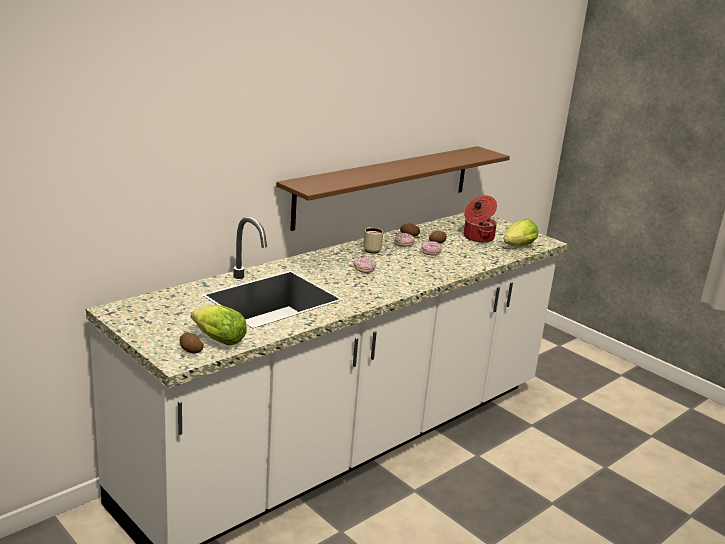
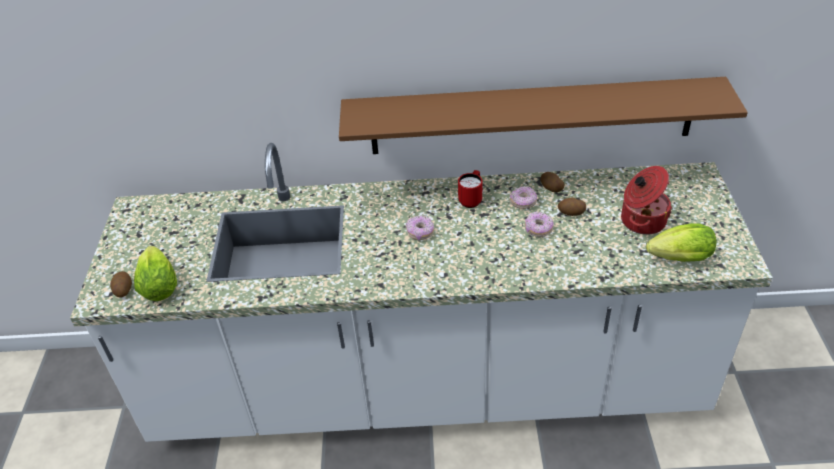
camera: 45 degrees right, 20 degrees up
(371, 249) = (471, 199): beige mug -> red mug

